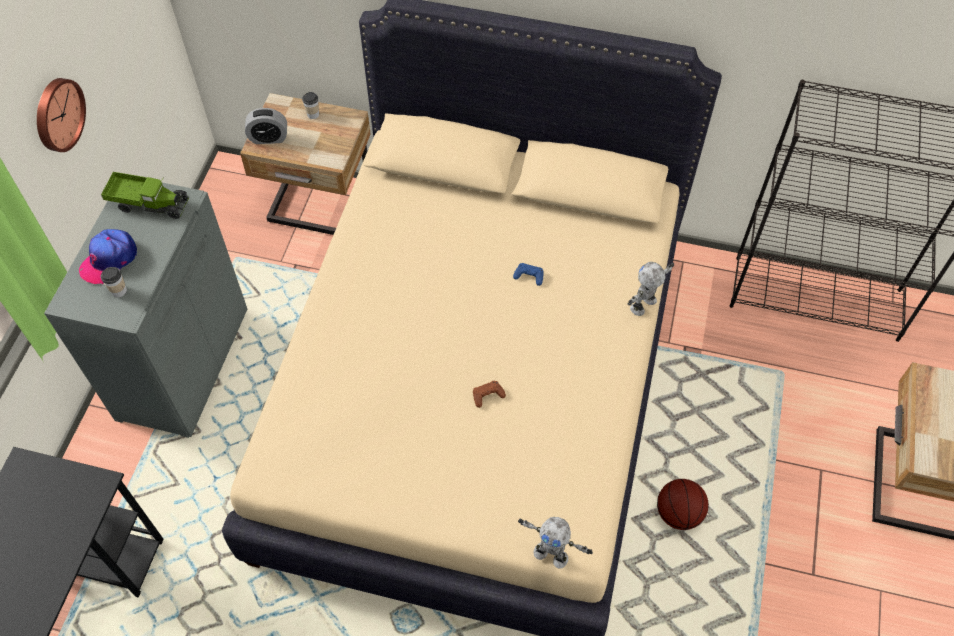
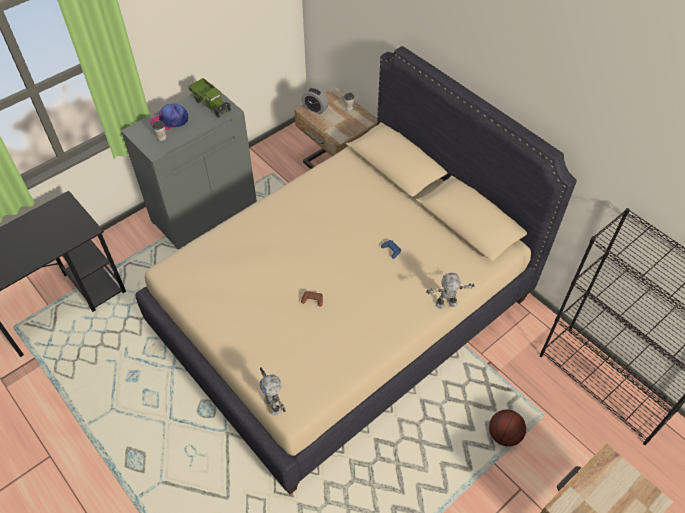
camera: 35 degrees right, 5 degrees down
(57, 114) = (186, 32): wall clock -> none
(678, 513) = (405, 454): basketball -> basketball (504, 435)

